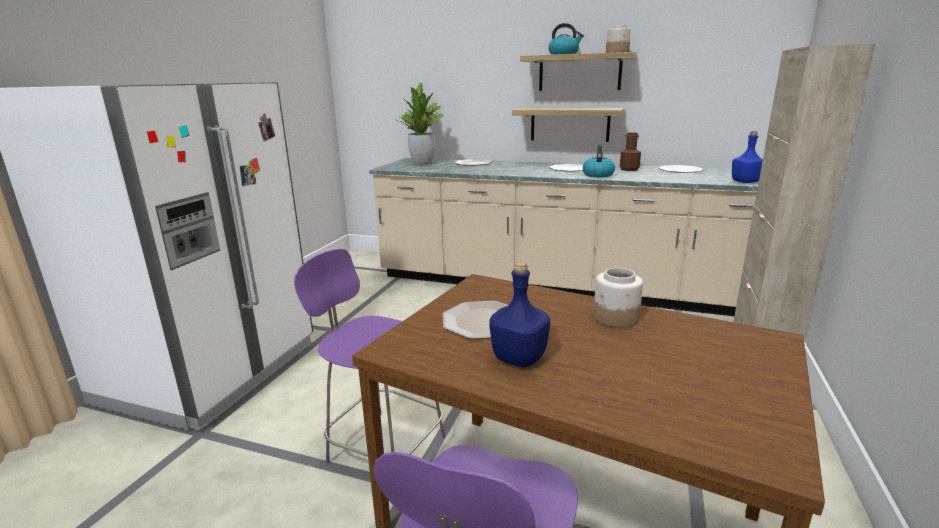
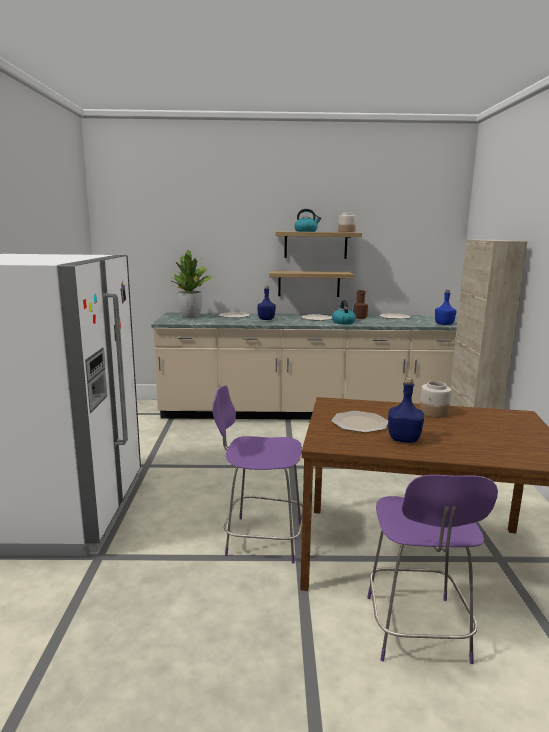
camera: 20 degrees left, 5 degrees down
(504, 168) = (266, 319): none -> blue bottle

